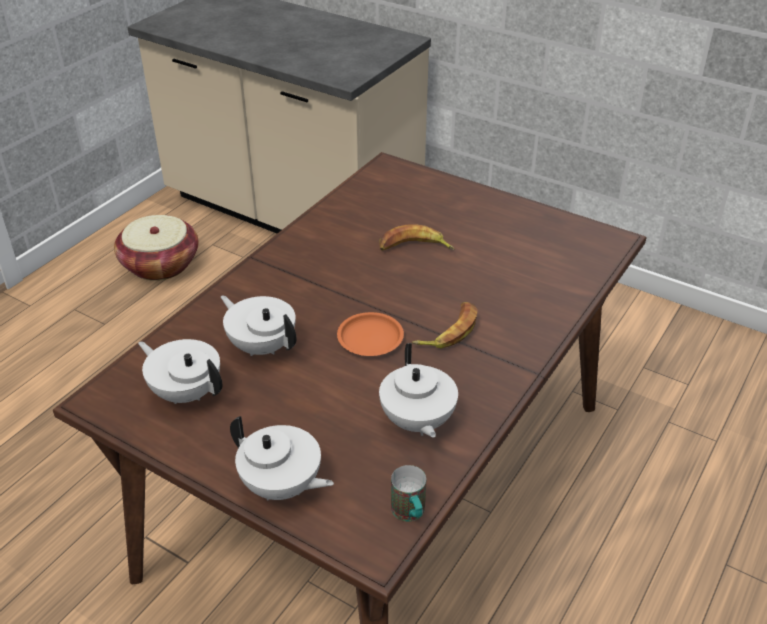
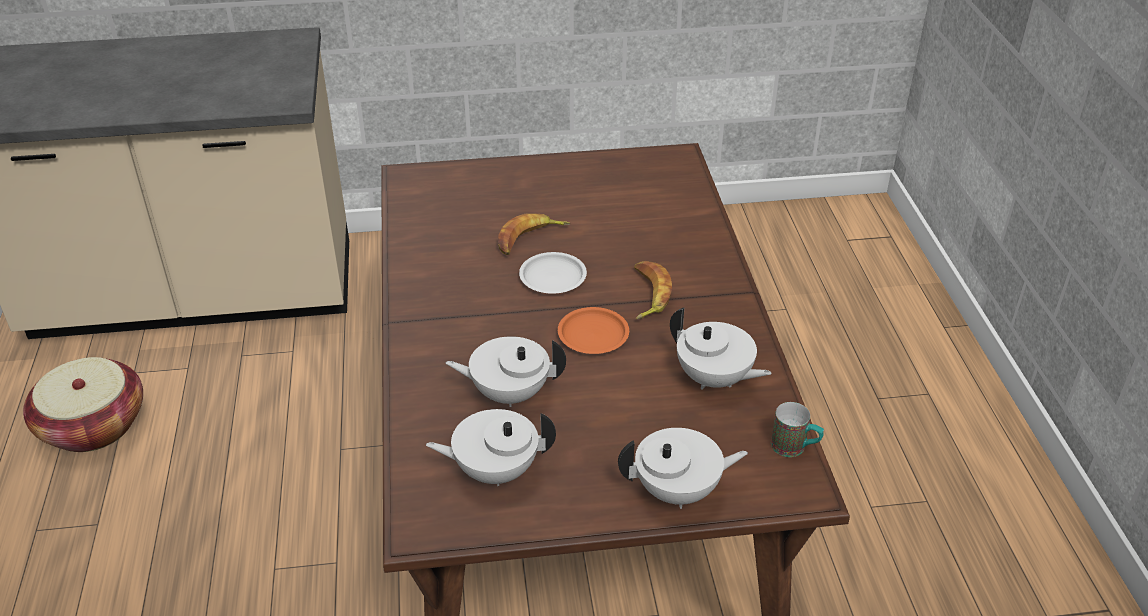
camera: 40 degrees left, 0 degrees up
(395, 282) = (552, 277): none -> white plate

